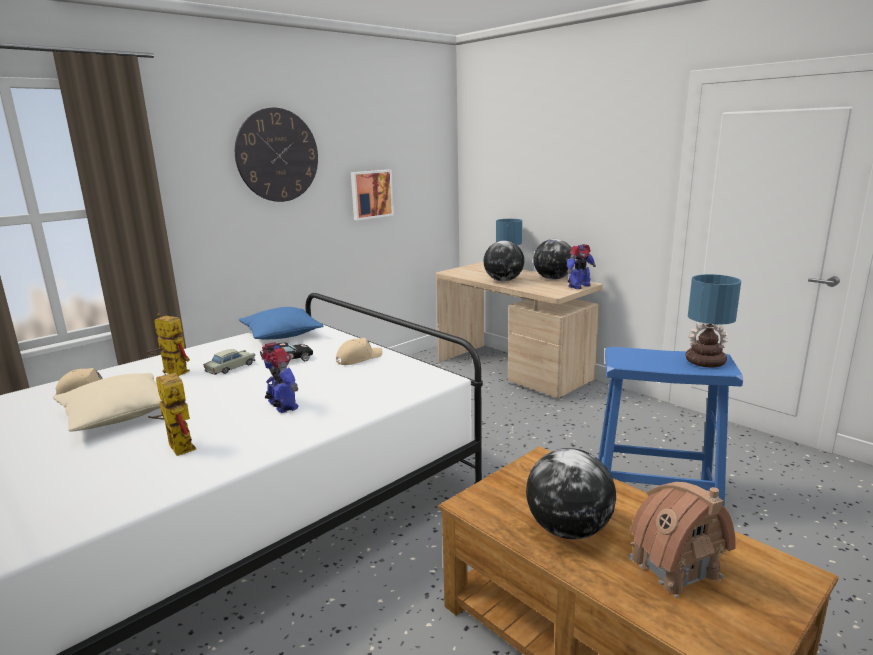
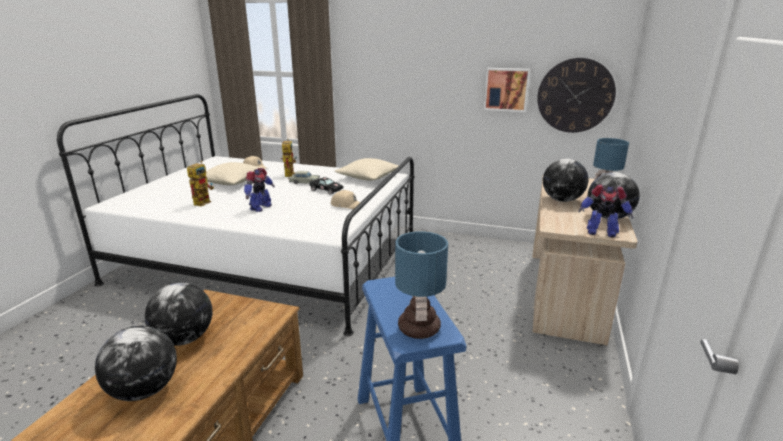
camera: 60 degrees right, 5 degrees up
(277, 155) = (421, 48): wall clock -> wall clock (575, 96)
(281, 335) = (368, 177): blue pillow -> beige pillow
(675, 567) = (145, 390): toy house -> globe

